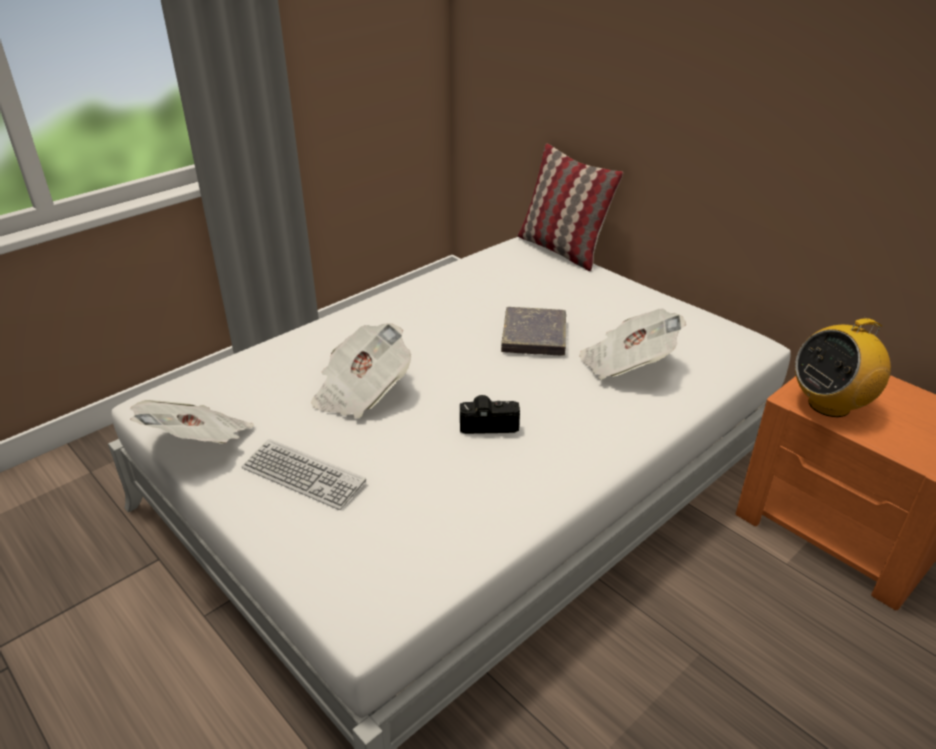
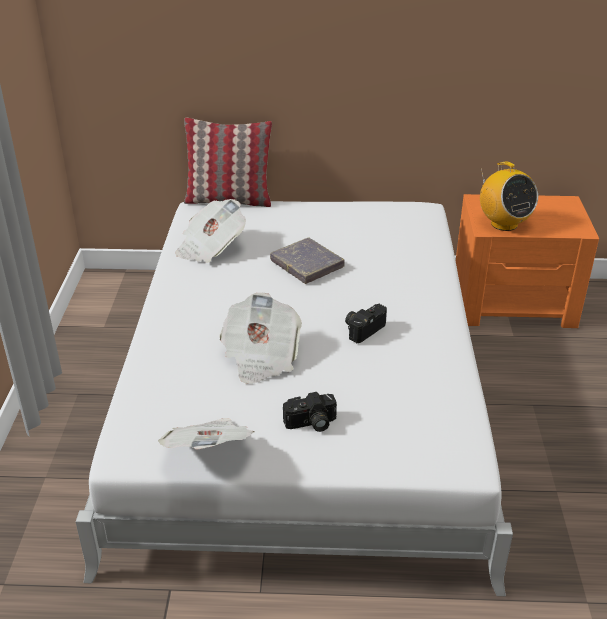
camera: 45 degrees left, 0 degrees up
(303, 475) = (311, 424): keyboard -> camera
(626, 364) = (383, 254): newspaper -> newspaper (210, 248)
(829, 404) = (503, 224): radio -> radio turned 45 degrees counterclockwise

